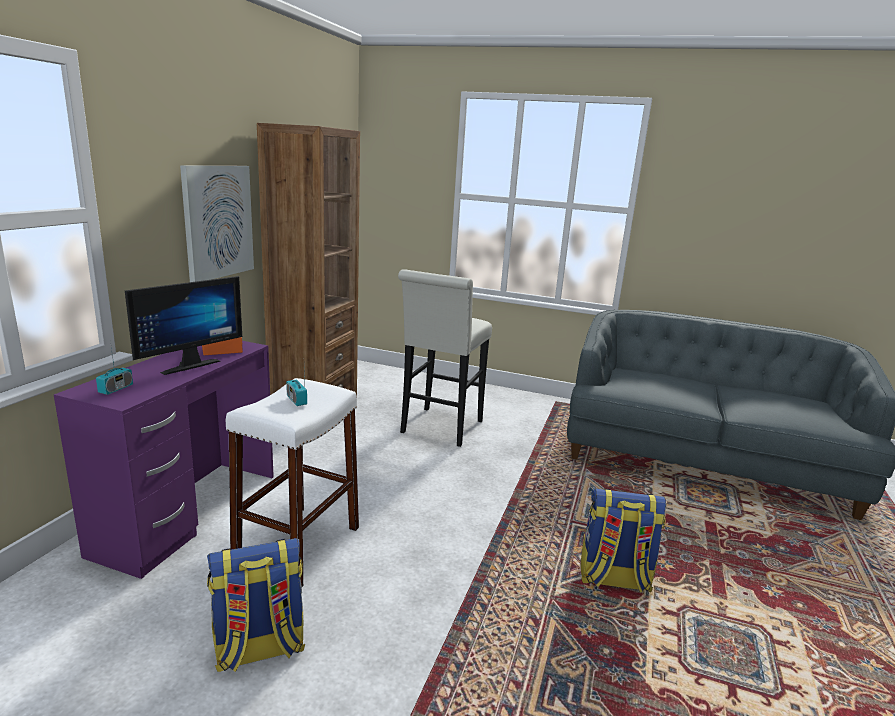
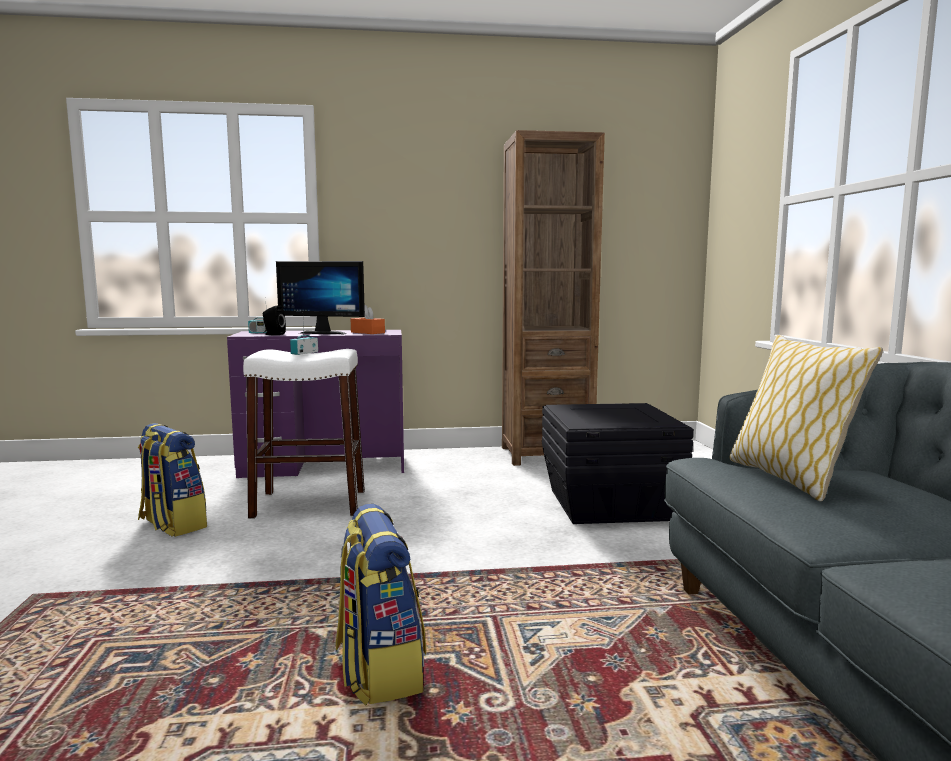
camera: 65 degrees right, 10 degrees down
(152, 387) = (273, 334): none -> black speaker
(217, 221) = (446, 235): picture -> none
(439, 429) = (609, 504): white stool -> black storage box
(639, 385) = (789, 478): none -> pillow

